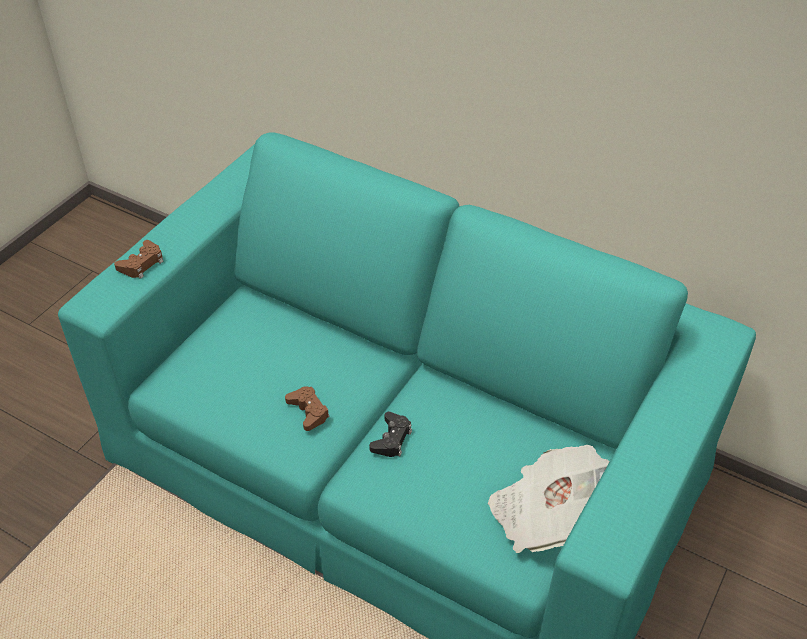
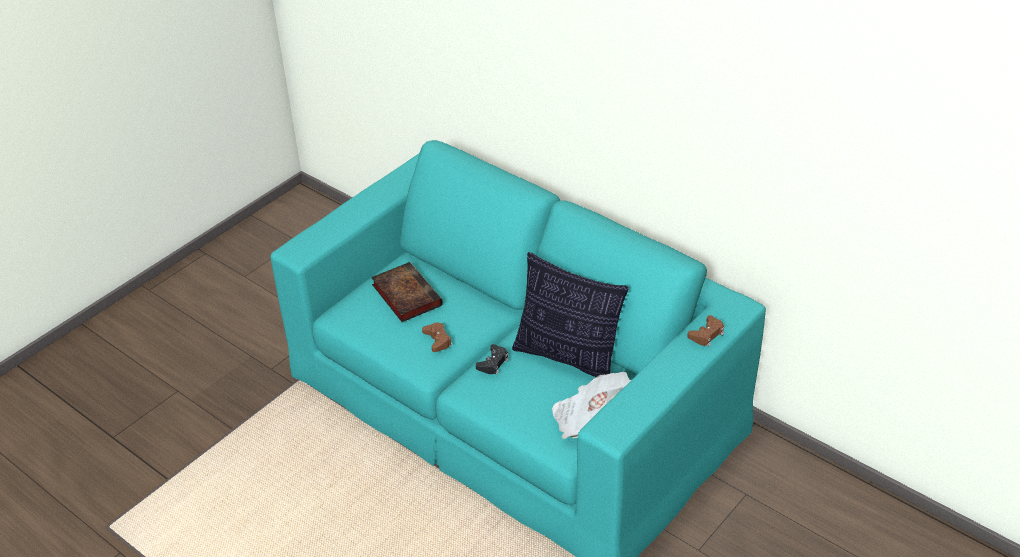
camera: 10 degrees right, 5 degrees down
(142, 264) = (332, 227): brown game controller -> brown game controller (706, 334)
(253, 347) = (405, 294): none -> book
(492, 421) = (568, 357): none -> pillow

